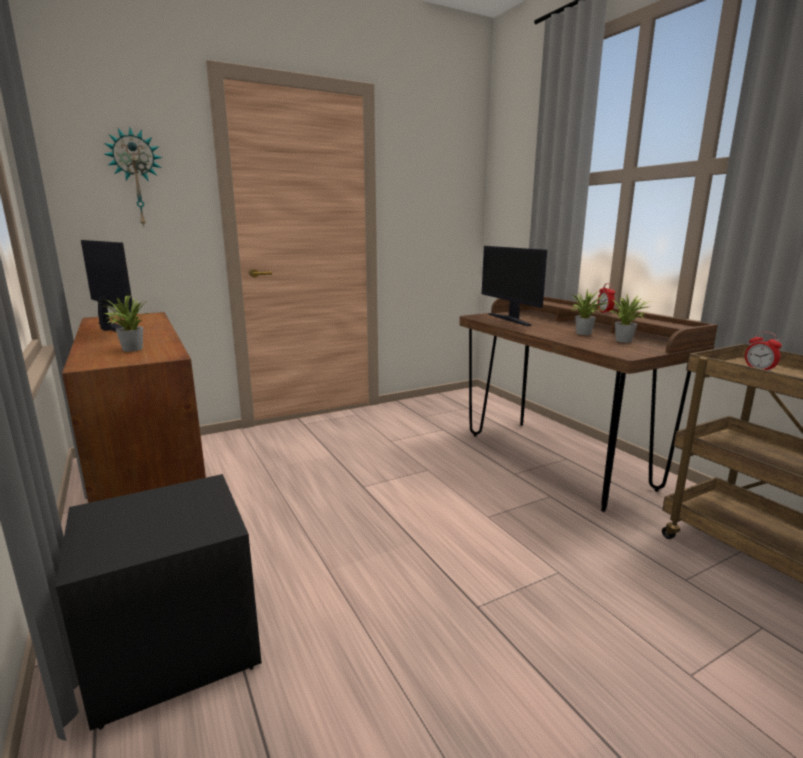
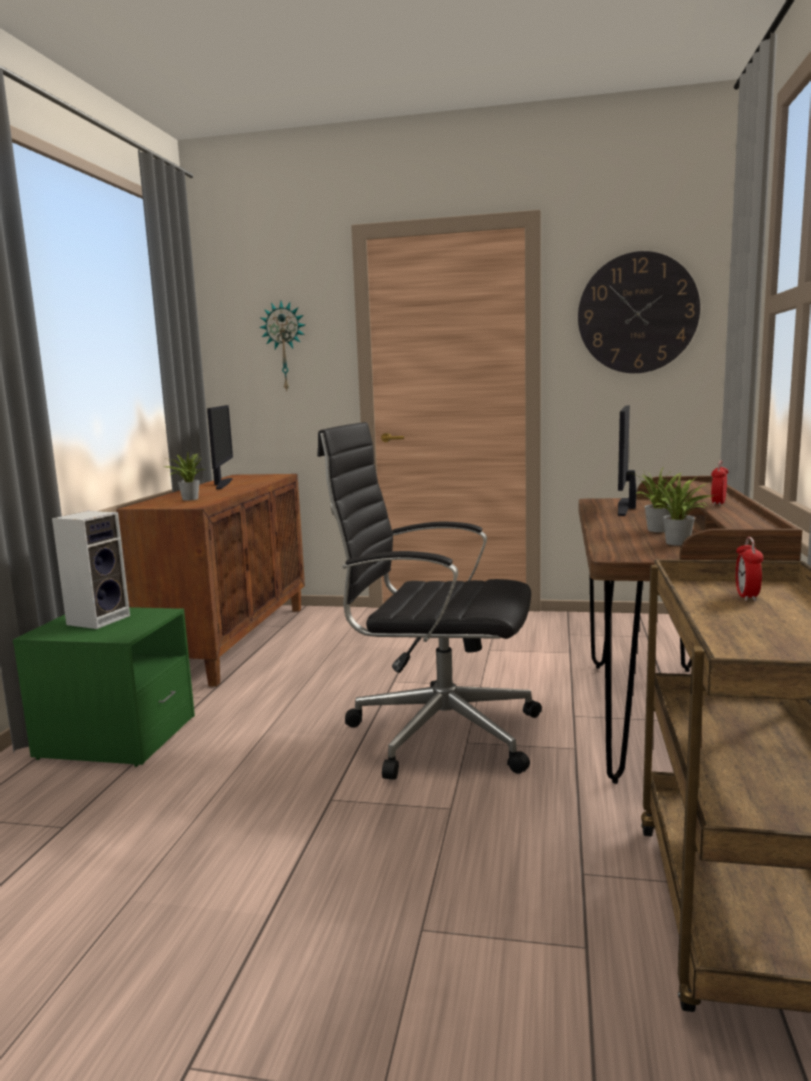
camera: 40 degrees right, 5 degrees down
(140, 516) = (99, 619): none -> speaker
(174, 648) = (116, 737): black nightstand -> green nightstand
(438, 178) = (637, 313): none -> wall clock
(459, 517) = (437, 732): none -> black office chair

